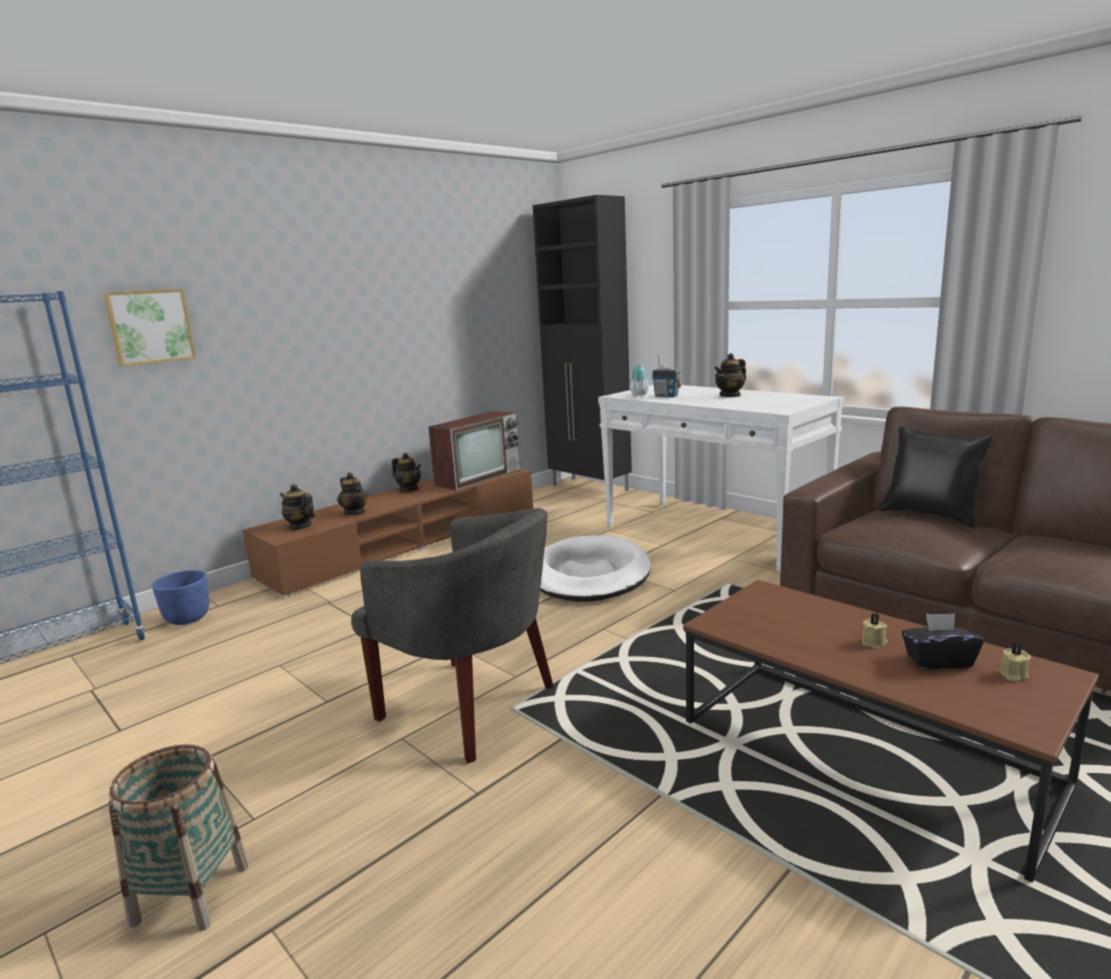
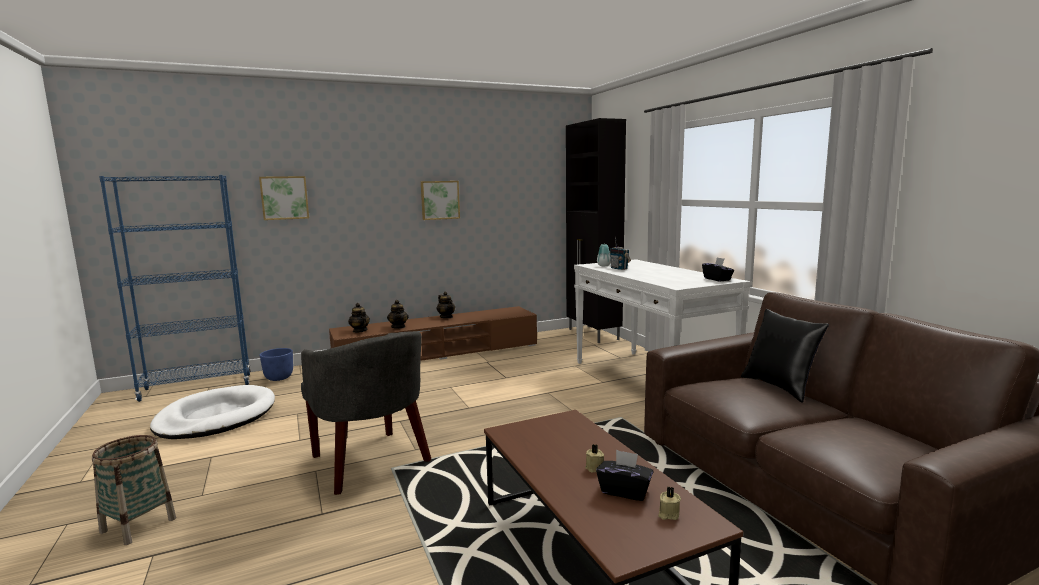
camera: 20 degrees right, 5 degrees down
(381, 318) = (440, 200): none -> picture
(479, 476) = (498, 314): television -> none
(589, 575) = (529, 394): white dog bed -> white dog bed (216, 417)
(730, 395) = (665, 272): teapot -> none
(806, 398) = (717, 279): none -> black tissue box

